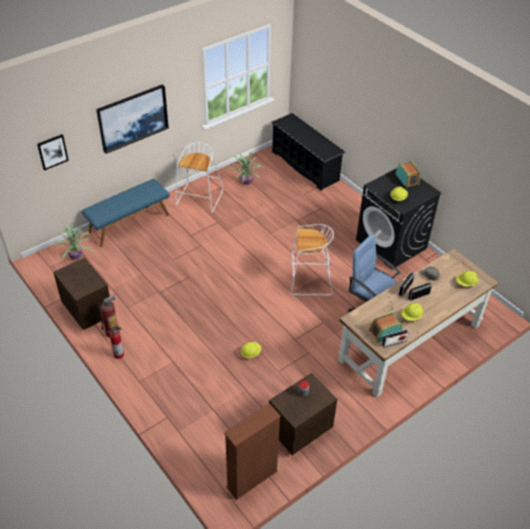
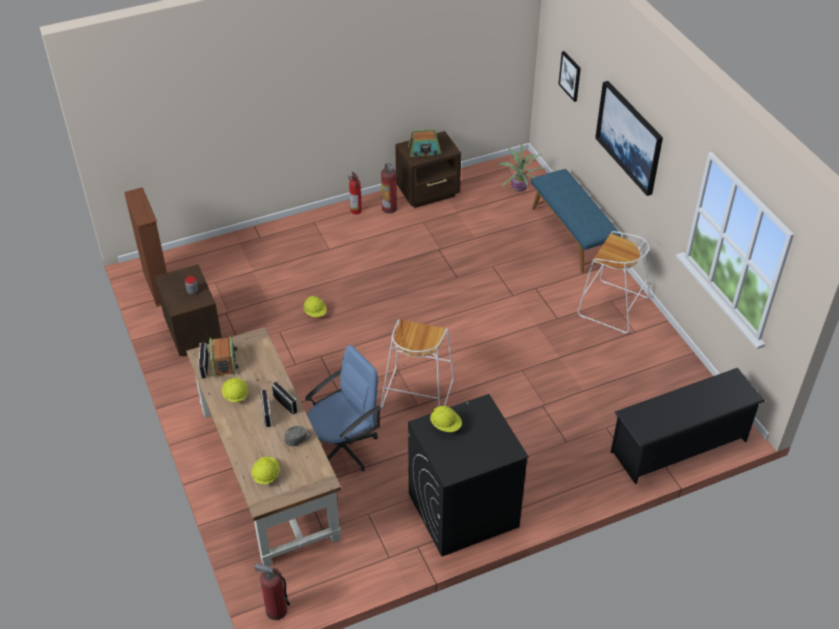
camera: 105 degrees right, 0 degrees up
(246, 181) = (645, 363): potted plant -> none
(407, 179) = (488, 451): radio -> radio (424, 151)
(502, 312) = (276, 610): none -> fire extinguisher

